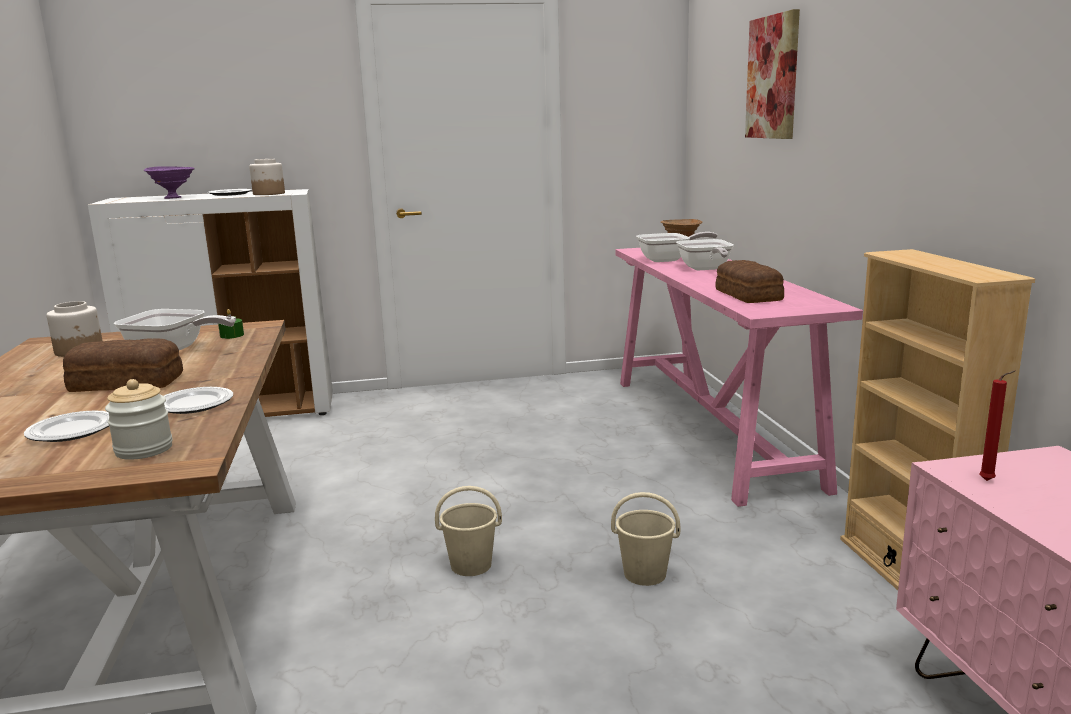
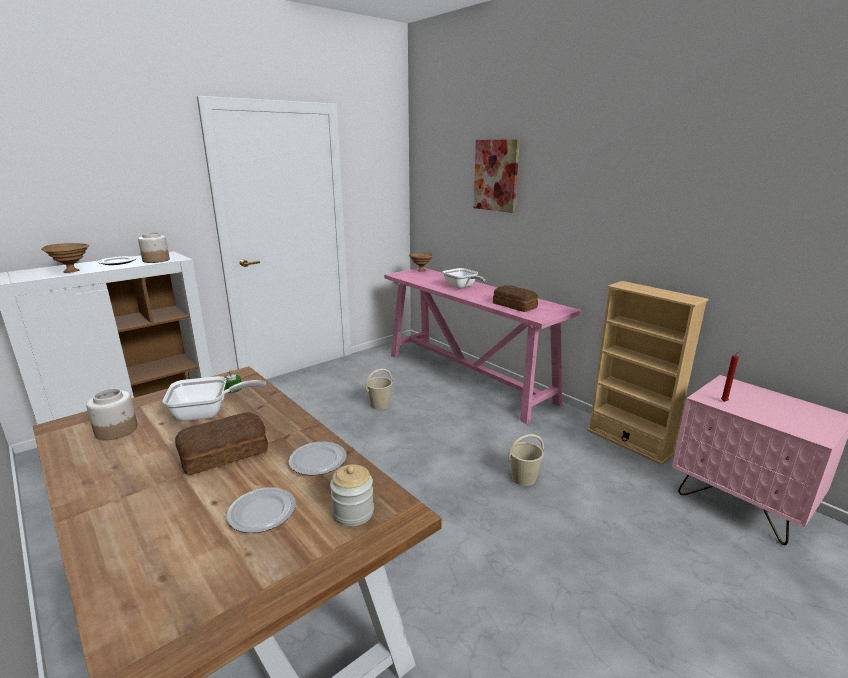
camera: 30 degrees left, 5 degrees up
(174, 198) = (72, 271): purple bowl -> brown bowl
(472, 565) = (430, 502): beige bucket -> beige bucket (380, 405)
(668, 260) = (430, 281): frying pan -> none

